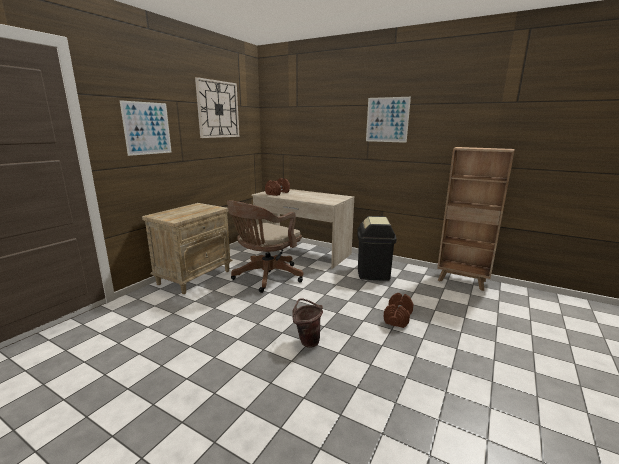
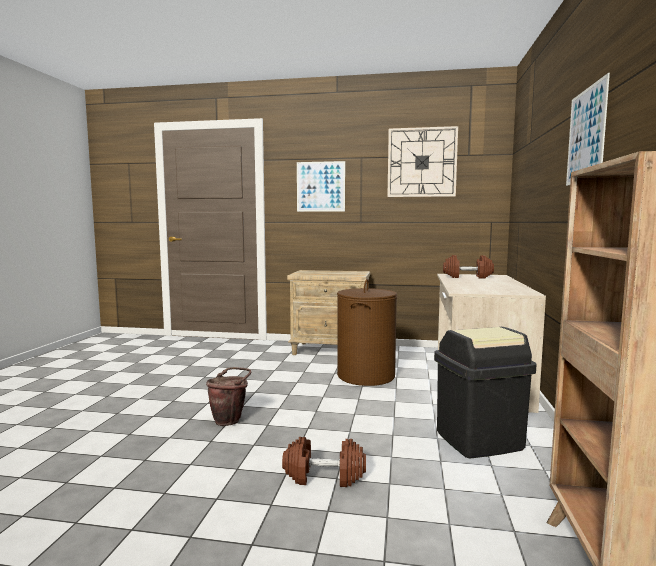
camera: 70 degrees right, 10 degrees down
(265, 277) = (365, 375): brown office chair -> brown laundry basket

